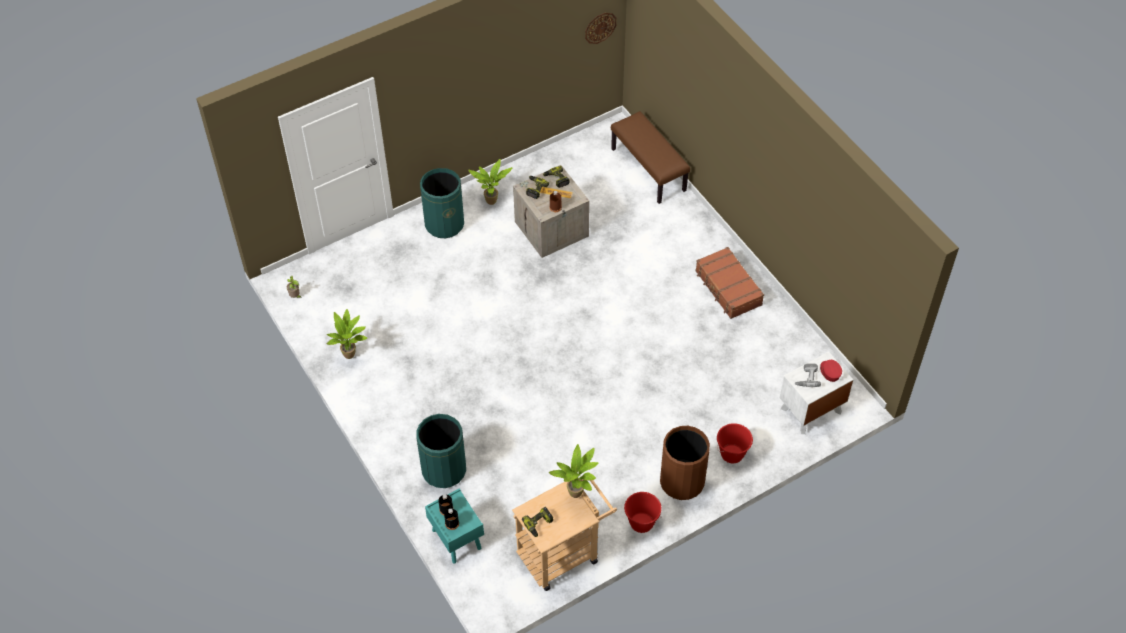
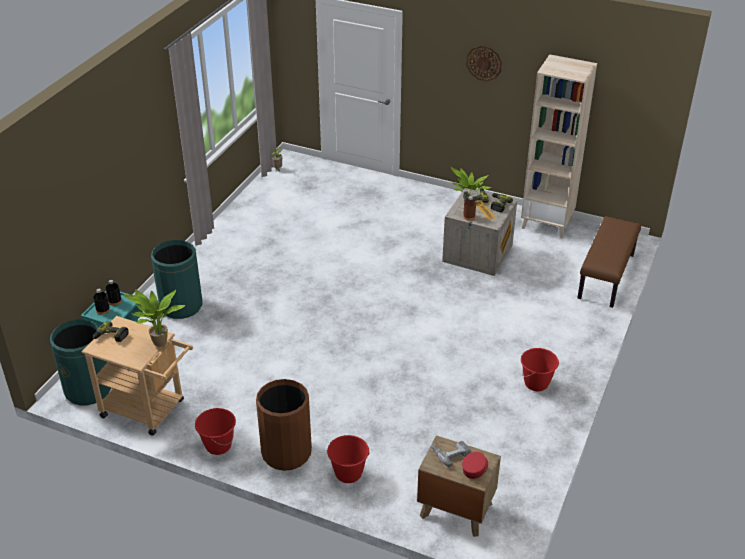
camera: 55 degrees right, 15 degrees down
(351, 355) = (249, 215): potted plant -> none
(444, 224) = (418, 201): green trash can -> green trash can (88, 389)
(553, 161) = (547, 224): none -> beige bookcase
(600, 27) = (639, 112): wall clock -> wall clock (484, 63)
(728, 288) = (536, 383): brown suitcase -> red bucket
(810, 410) = (455, 510): white nightstand -> brown nightstand

